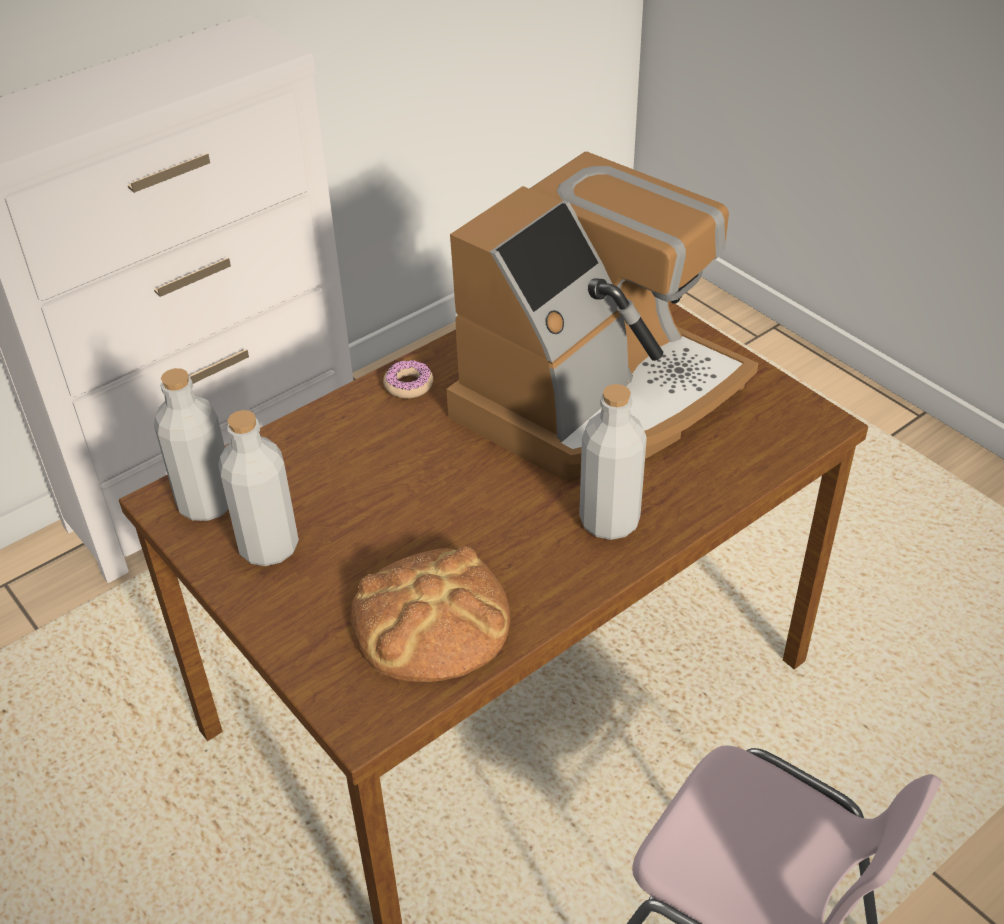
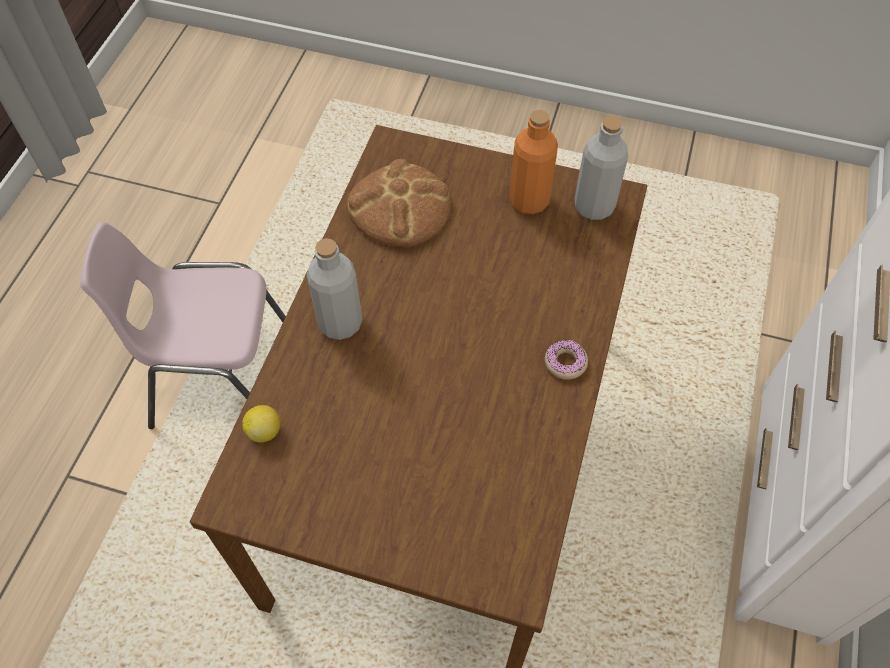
camera: 145 degrees right, 15 degrees up
(269, 547) = (529, 200): grey bottle -> orange bottle
(598, 397) = (418, 429): coffee machine -> none
(756, 460) = (264, 431): none -> lemon

